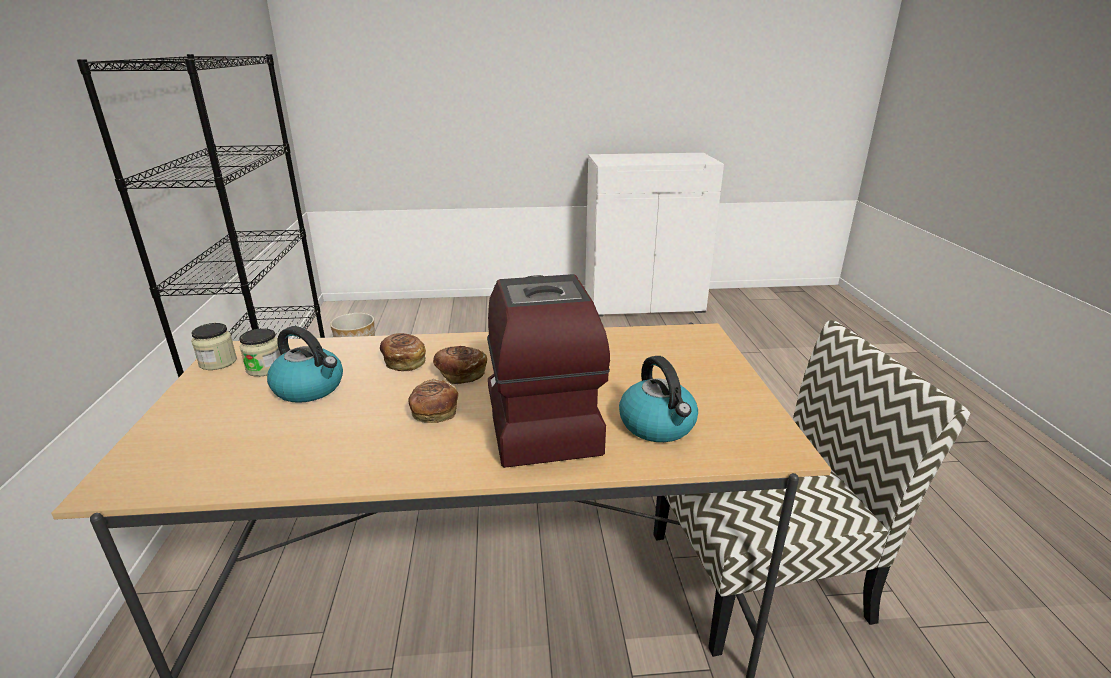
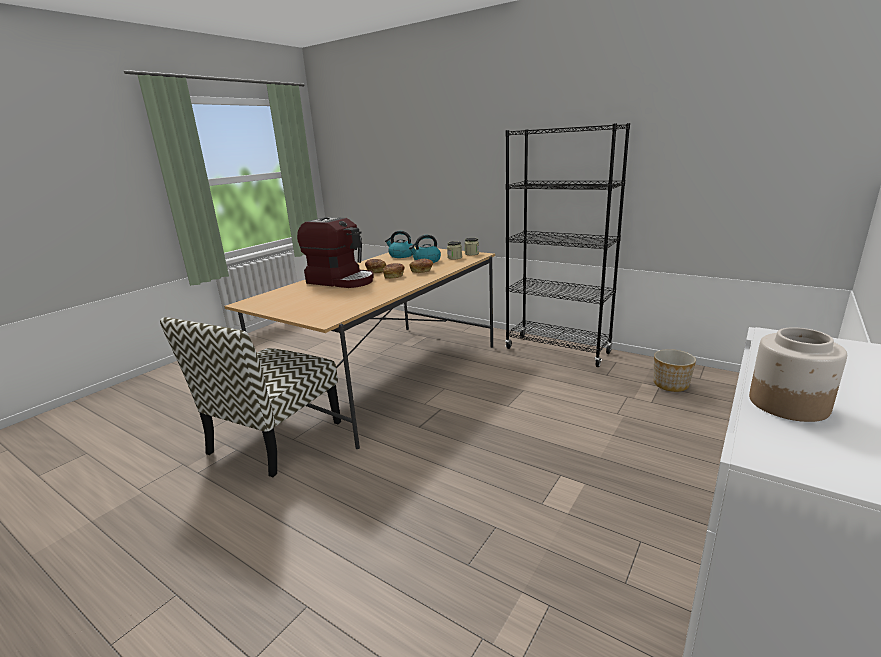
camera: 130 degrees right, 5 degrees down
(658, 425) = (298, 292): kettle -> kettle (401, 255)
(673, 161) = (787, 404): none -> jar

